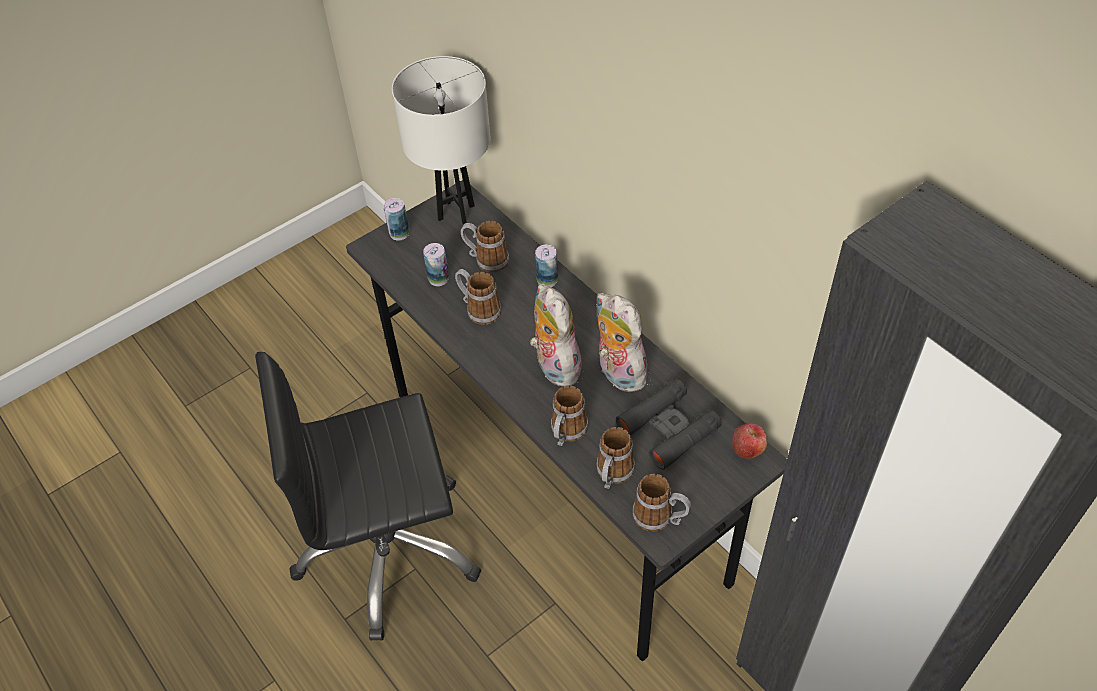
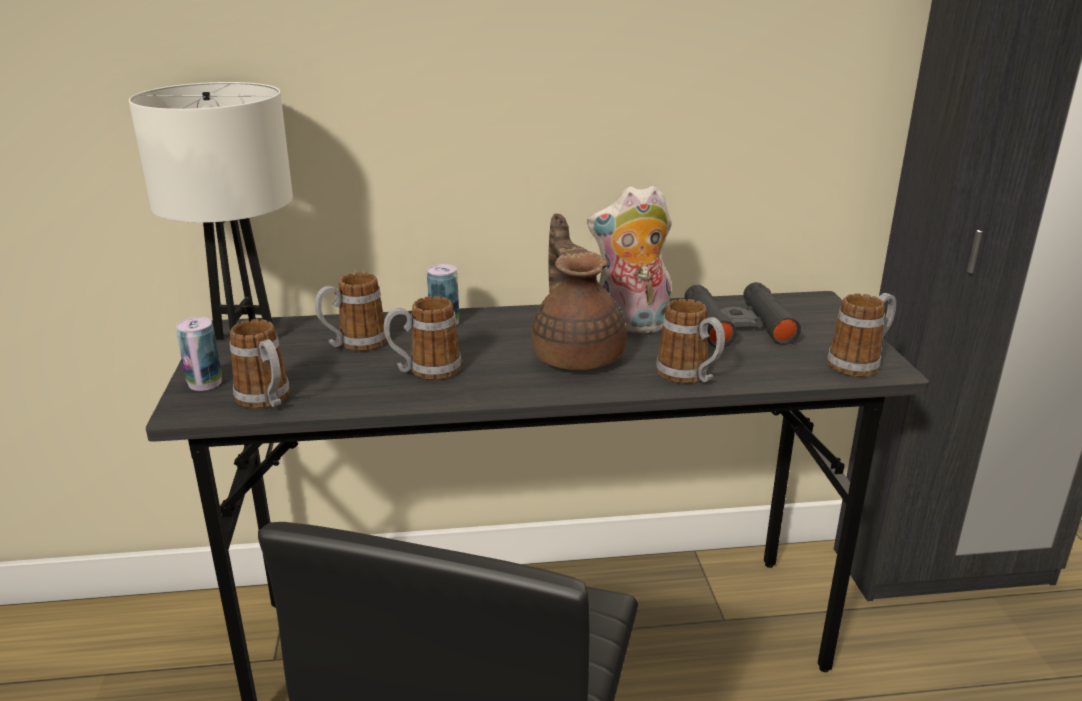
camera: 60 degrees left, 25 degrees down
(438, 278) = (331, 380): can -> none
(554, 365) = (577, 354): plush toy -> brown teapot
(612, 475) = (777, 369): mug -> mug (267, 401)
(748, 449) = (799, 301): apple -> none

